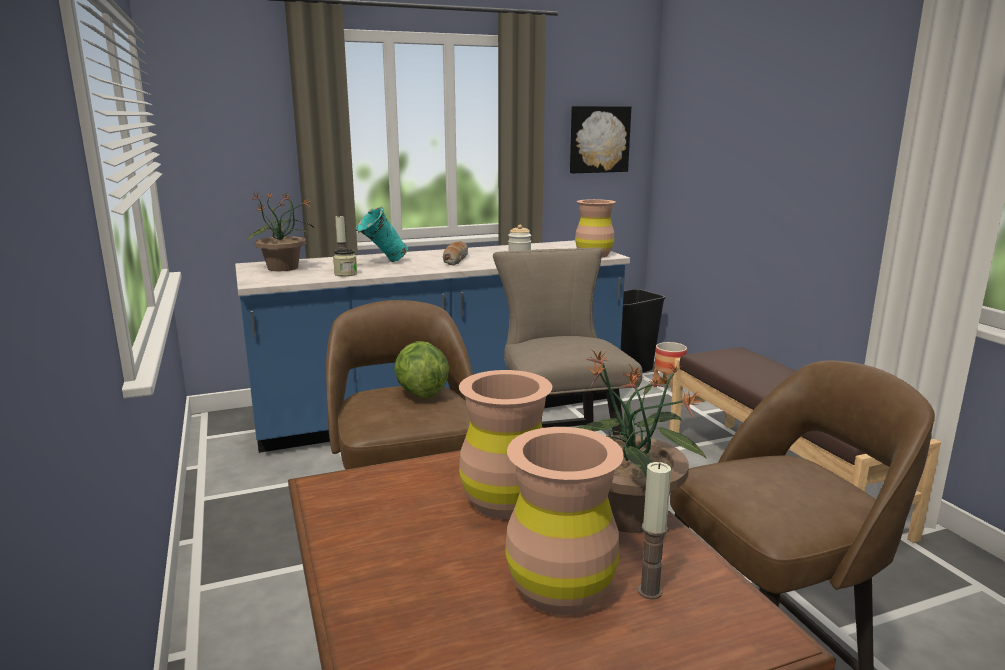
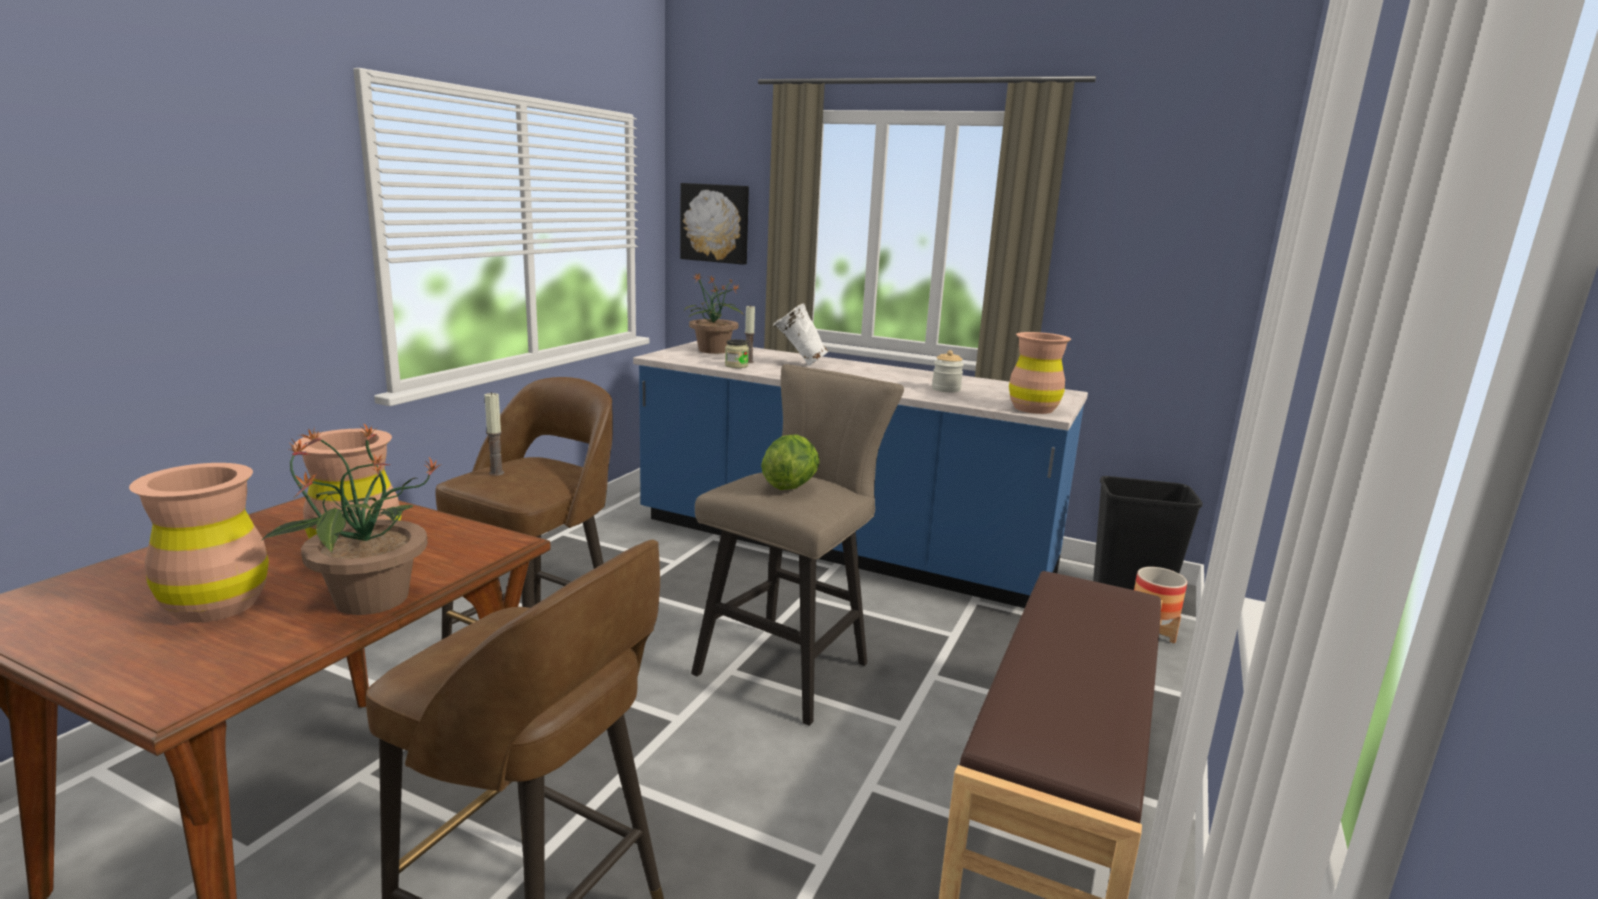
camera: 45 degrees right, 0 degrees up
(382, 263) = (798, 364): turquoise vase -> white vase
(420, 393) = (554, 471): lettuce -> lettuce (790, 486)
(455, 260) = (869, 377): bread -> none
(598, 139) = (1158, 257): picture -> picture (715, 223)
(649, 591) = (229, 637): candle -> candle (496, 473)

